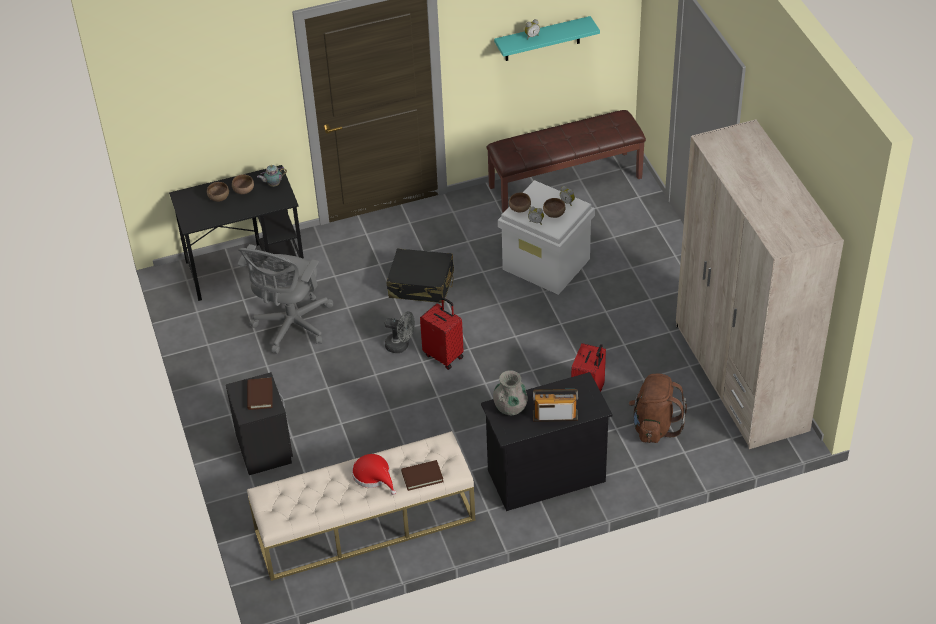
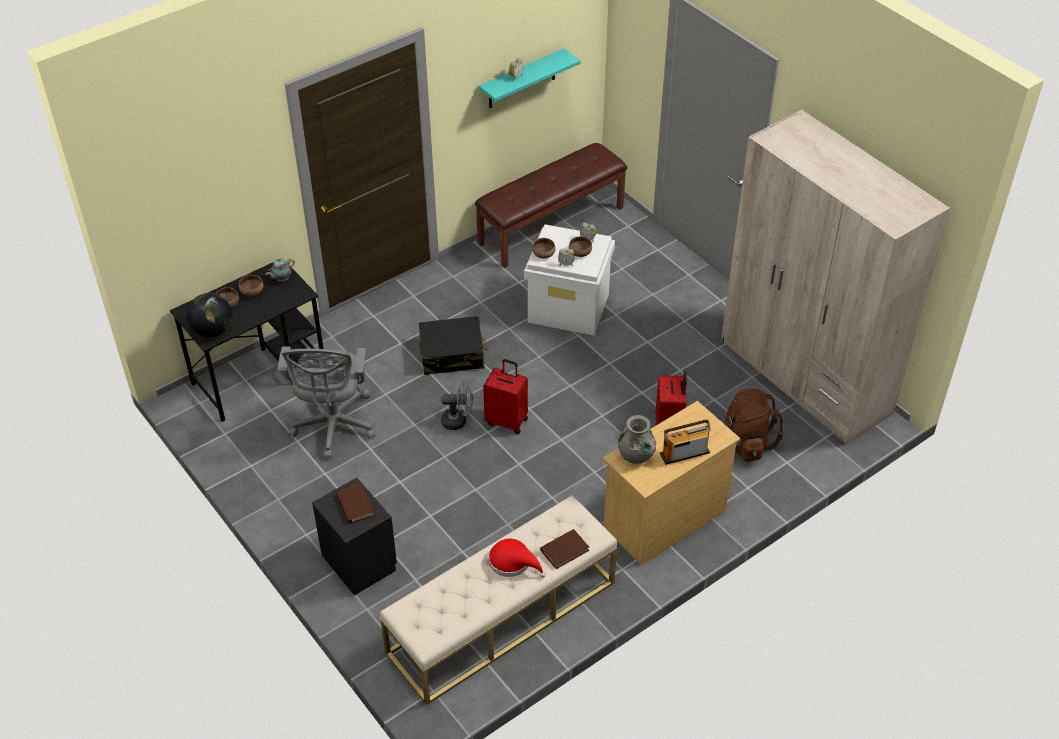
camera: 20 degrees left, 0 degrees up
(197, 218) = (213, 330): none -> globe
(545, 476) = (664, 519): black dresser -> beige dresser

